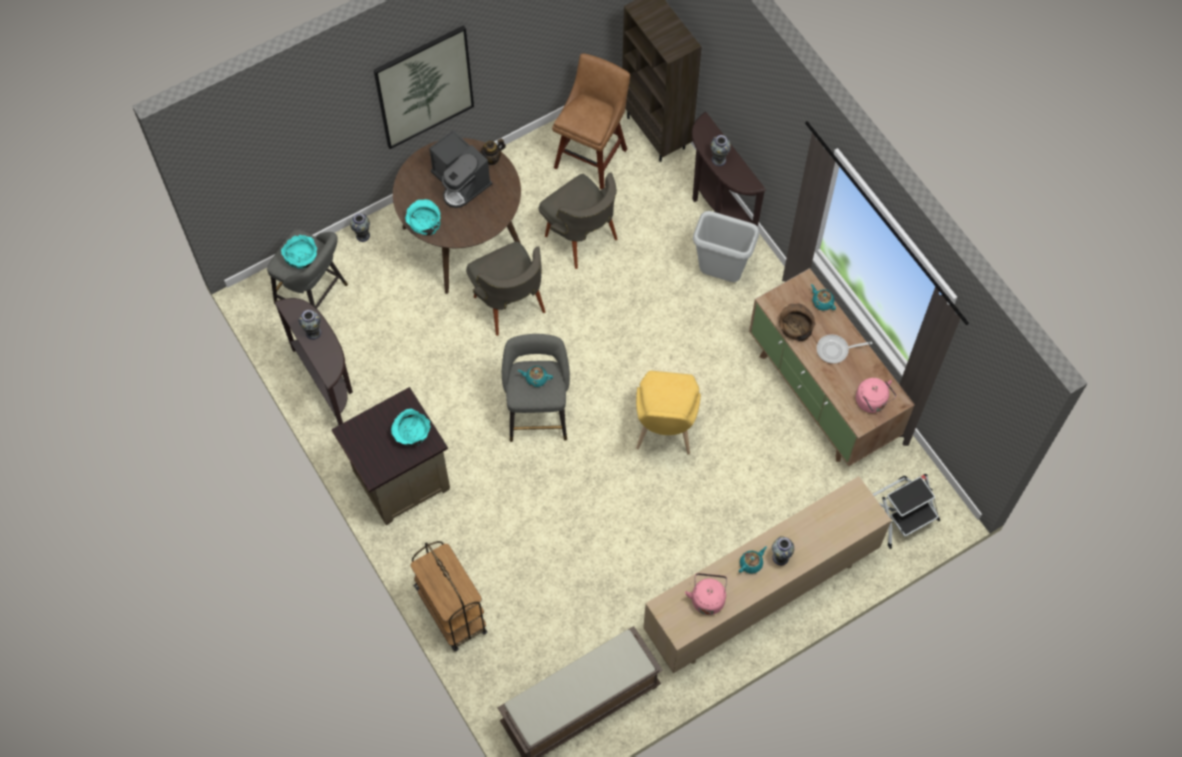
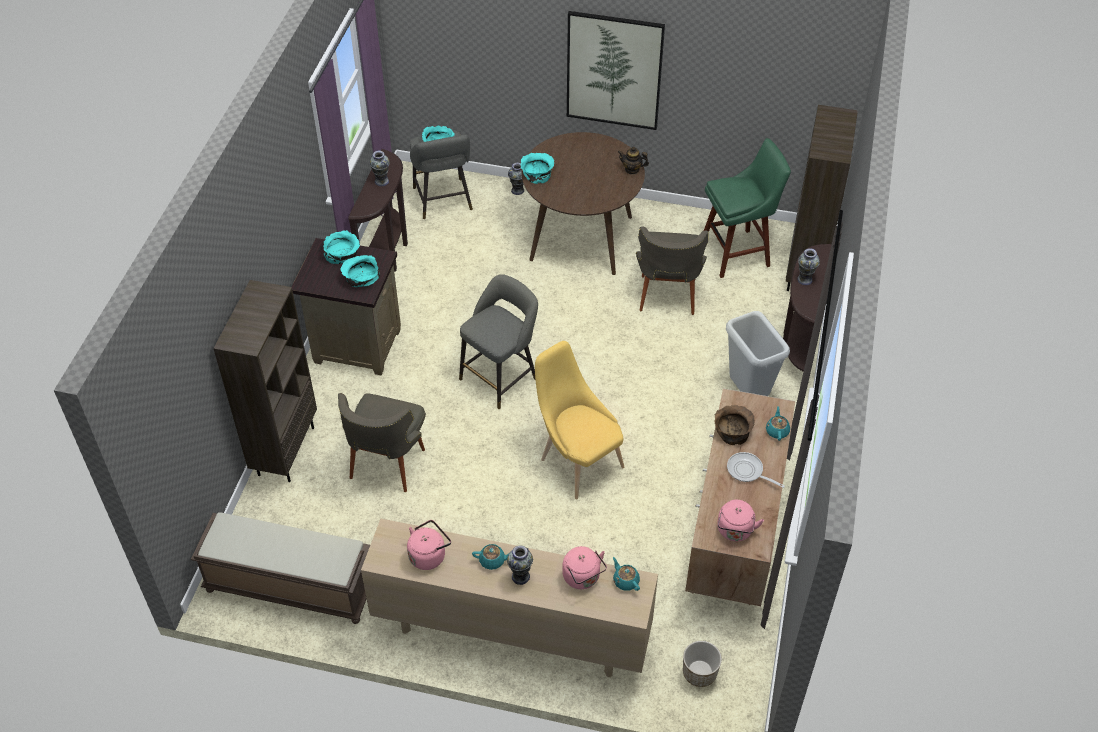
camera: 45 degrees right, 15 degrees down
(371, 425) = (342, 254): none -> turquoise bowl
(452, 612) = (285, 450): brown cart -> brown bookcase
(461, 182) = (593, 168): coffee machine -> none
(509, 304) = (565, 298): grey chair -> grey chair (388, 463)
(536, 378) = (498, 324): turquoise teapot -> turquoise teapot (625, 581)
(592, 156) = (737, 253): brown stool -> green stool
(664, 431) = (577, 460): yellow chair -> yellow chair turned 90 degrees clockwise
(818, 522) = (583, 578): none -> pink kettle
(899, 512) = (699, 673): step ladder -> planter

